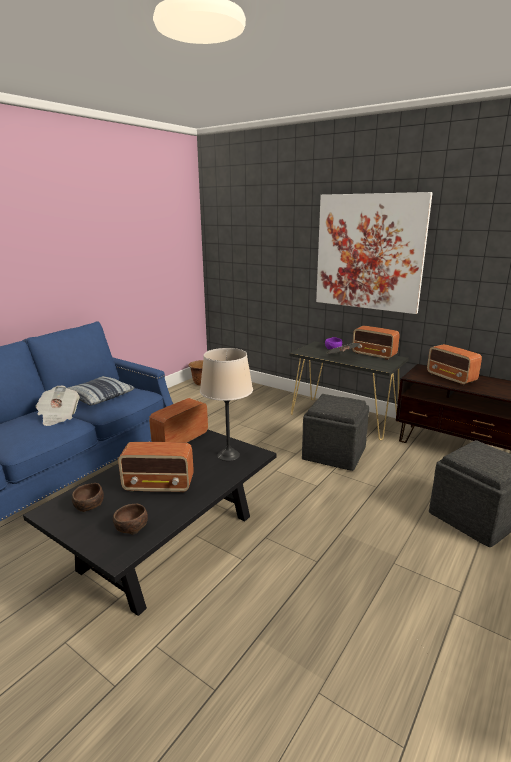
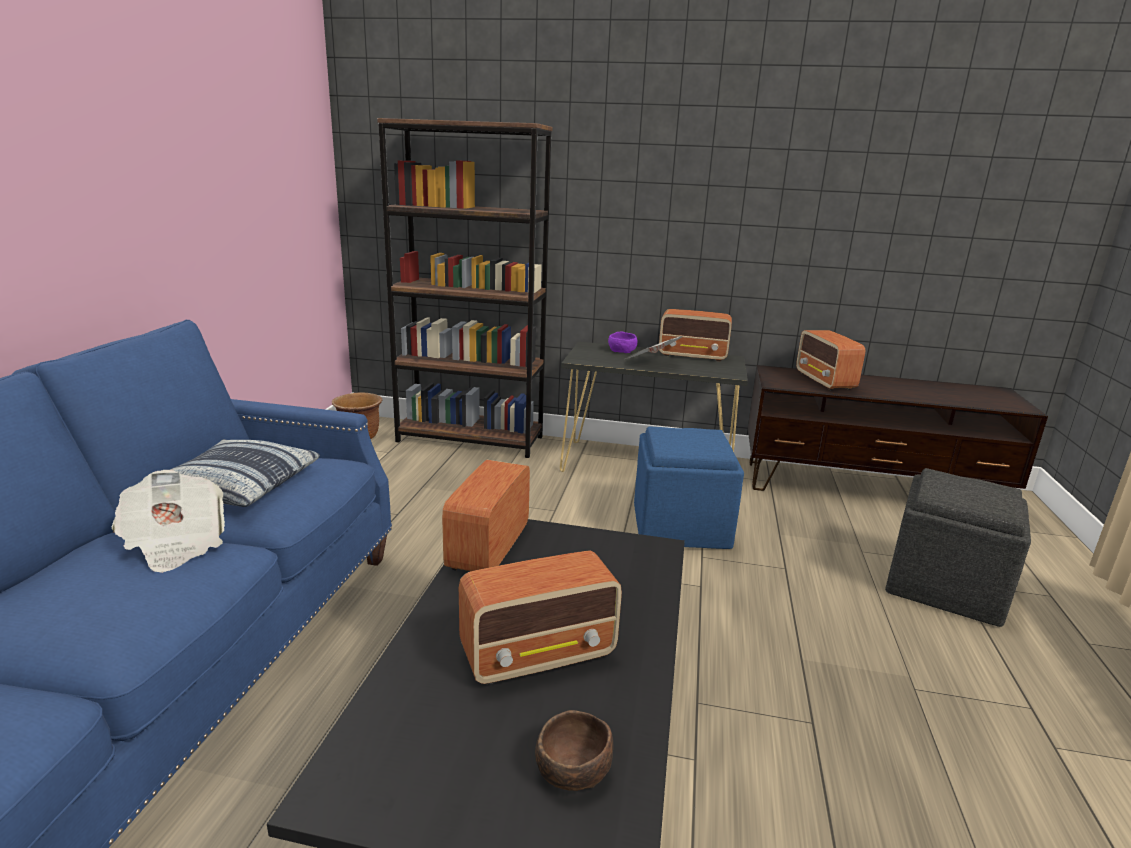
camera: 25 degrees left, 0 degrees up
(88, 505) = (424, 746): brown bowl -> none
(228, 455) = (609, 561): beige table lamp -> none
(256, 391) = (470, 439): none -> brown bookcase
(333, 453) = (679, 526): grey ottoman -> blue ottoman
(369, 252) = (677, 186): picture -> none
(451, 378) = (825, 381): radio -> radio turned 45 degrees clockwise

